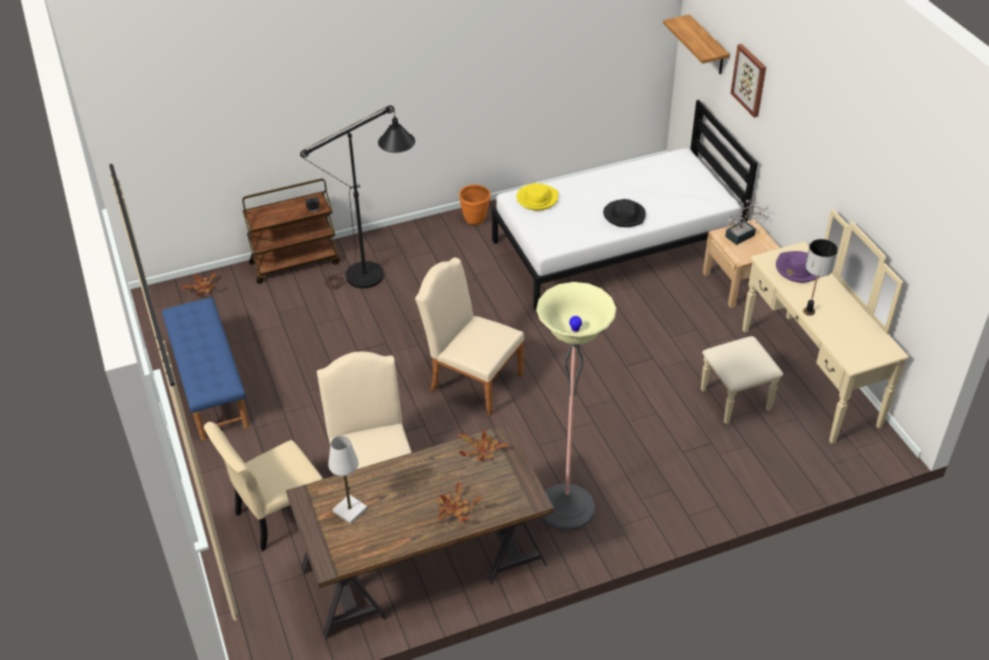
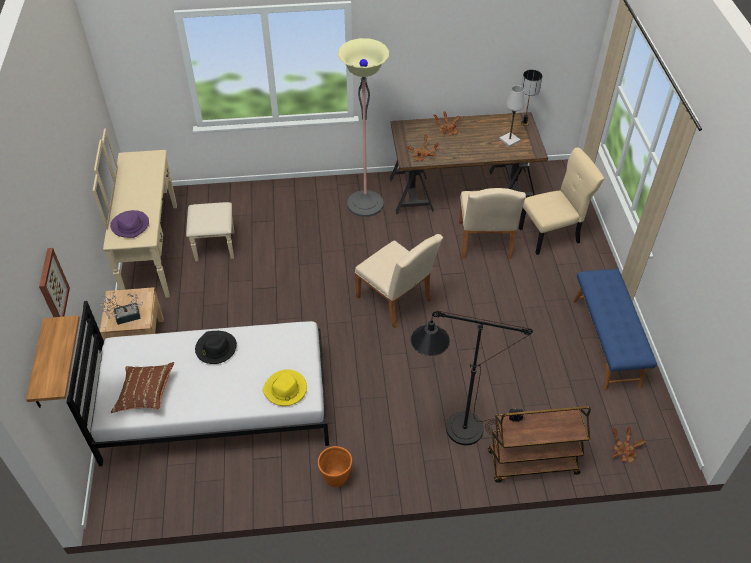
camera: 165 degrees left, 5 degrees up
(663, 174) = (145, 393): none -> brown pillow
(809, 311) = (153, 192): table lamp -> table lamp (524, 123)

